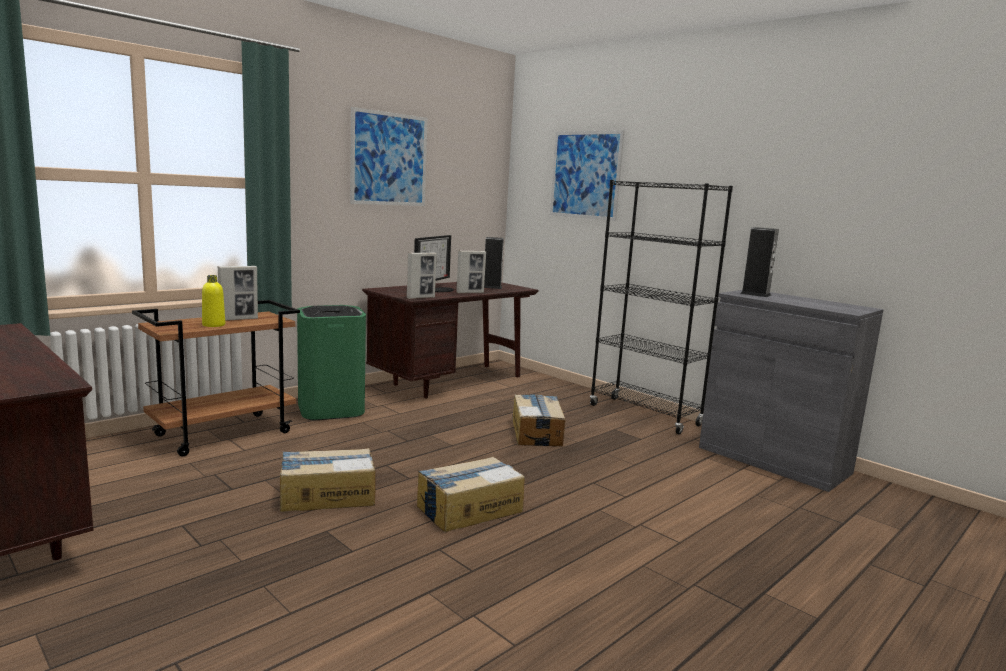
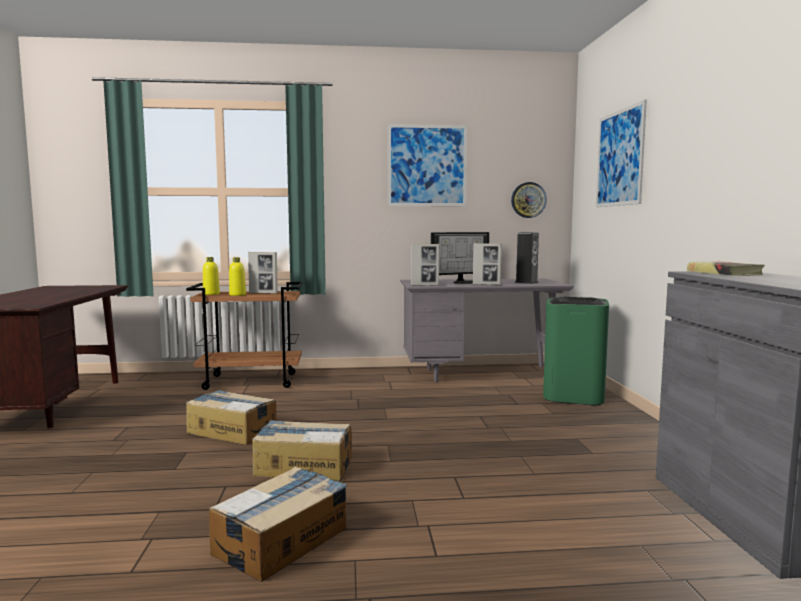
camera: 40 degrees right, 5 degrees down
(170, 326) = (211, 294): none -> yellow bottle
(331, 409) = (347, 378): green trash can -> green trash can (573, 395)
(450, 382) = (480, 374): brown desk -> grey desk
(475, 201) = (528, 200): none -> wall clock
(537, 432) = (483, 425): cardboard box -> cardboard box (282, 540)
(644, 415) = (643, 433): black bookcase -> none
(755, 294) = (724, 273): speaker -> book

